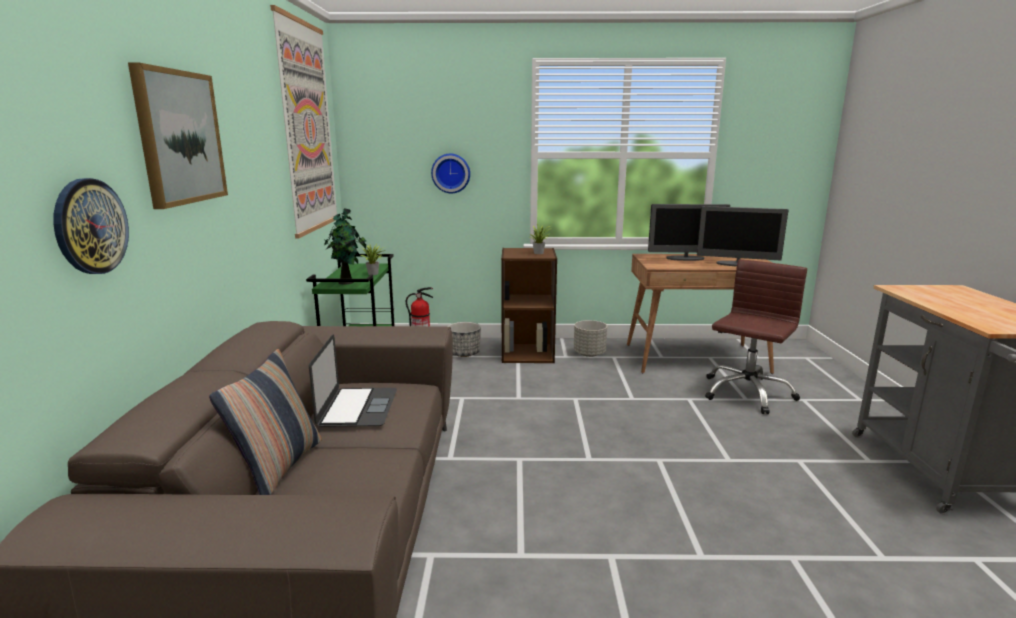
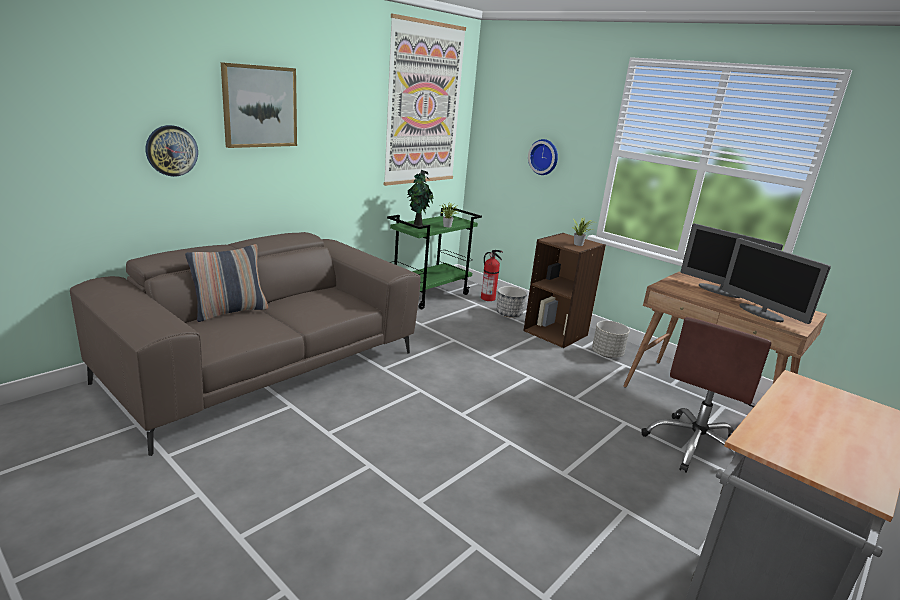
camera: 40 degrees right, 5 degrees up
(358, 407) = (312, 301): laptop -> none
(746, 393) = (695, 447): brown office chair -> brown office chair turned 135 degrees clockwise

